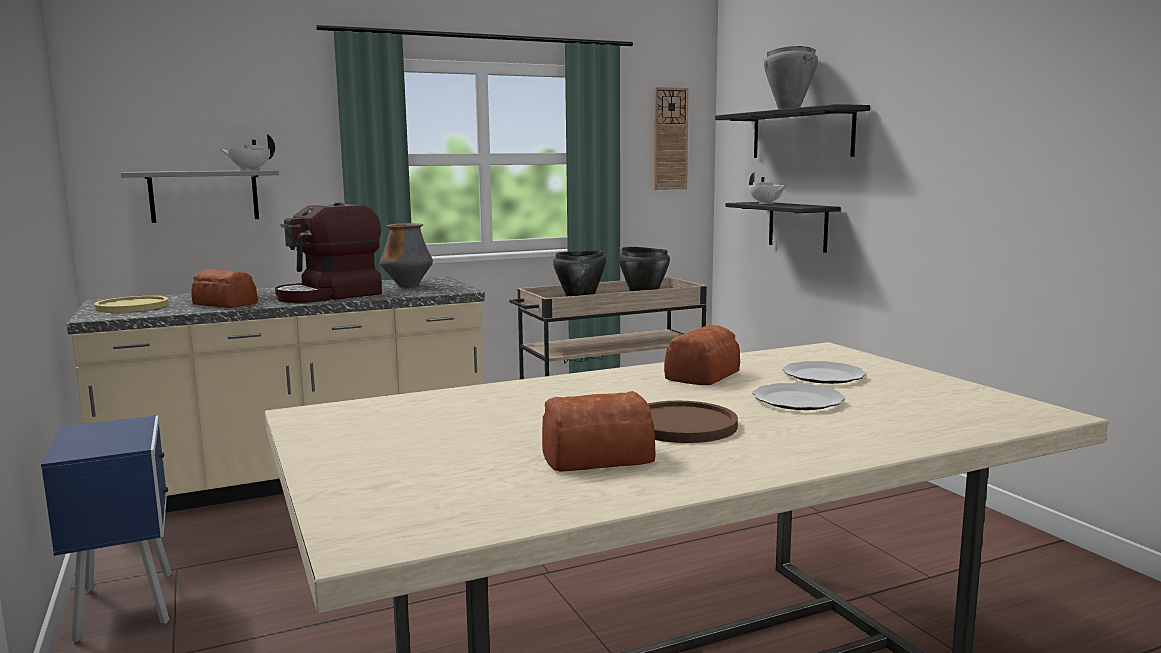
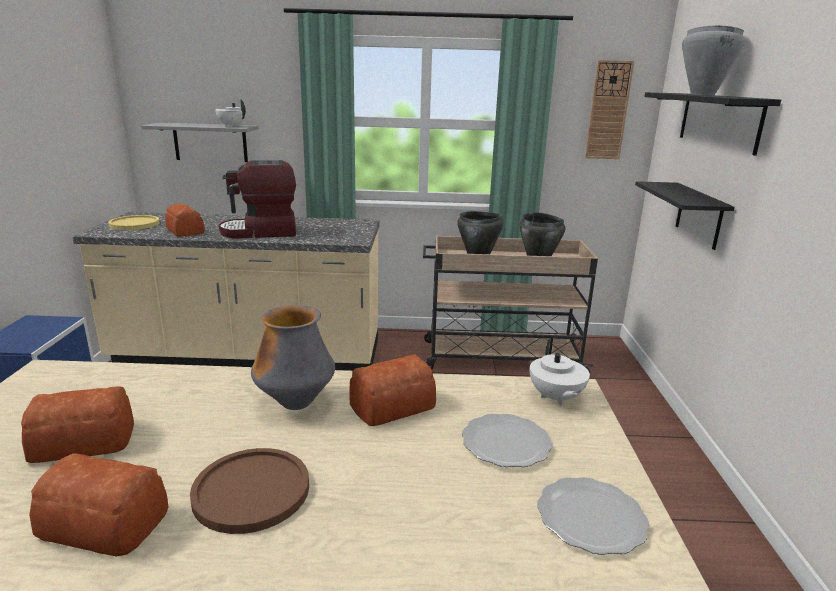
camera: 25 degrees right, 10 degrees up
(408, 286) = (329, 229): vase -> vase (296, 403)
(465, 434) = (81, 441): none -> bread
(766, 203) = (668, 189): white teapot -> white teapot (555, 397)
(797, 400) = (418, 483): plate -> plate (591, 517)

